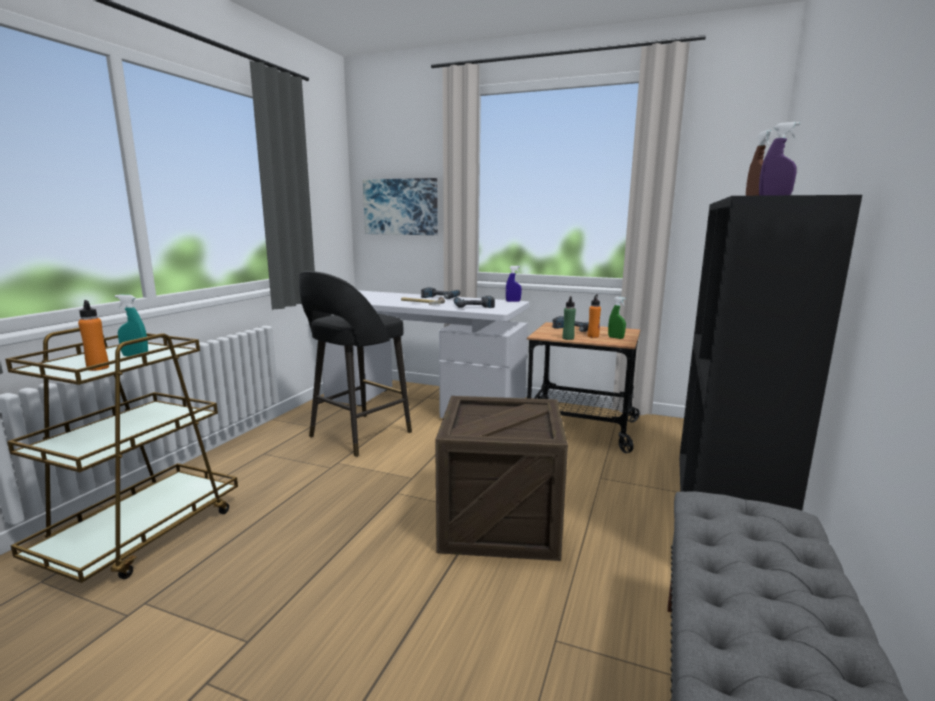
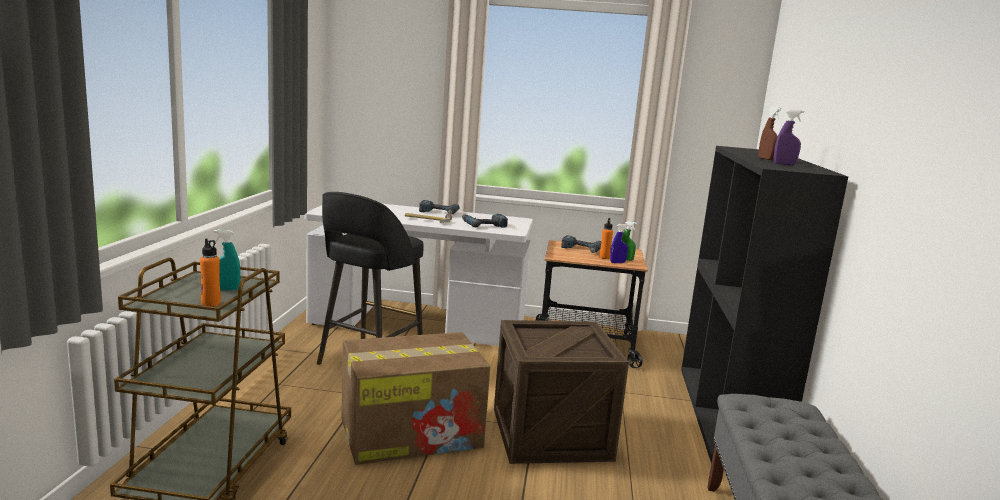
camera: 15 degrees left, 0 degrees up
(355, 509) = (413, 432): none -> cardboard box
(401, 207) = (390, 110): picture -> none
(513, 301) = (517, 218): blue spray bottle -> blue spray bottle (617, 262)
(568, 338) = (583, 260): green bottle -> none

